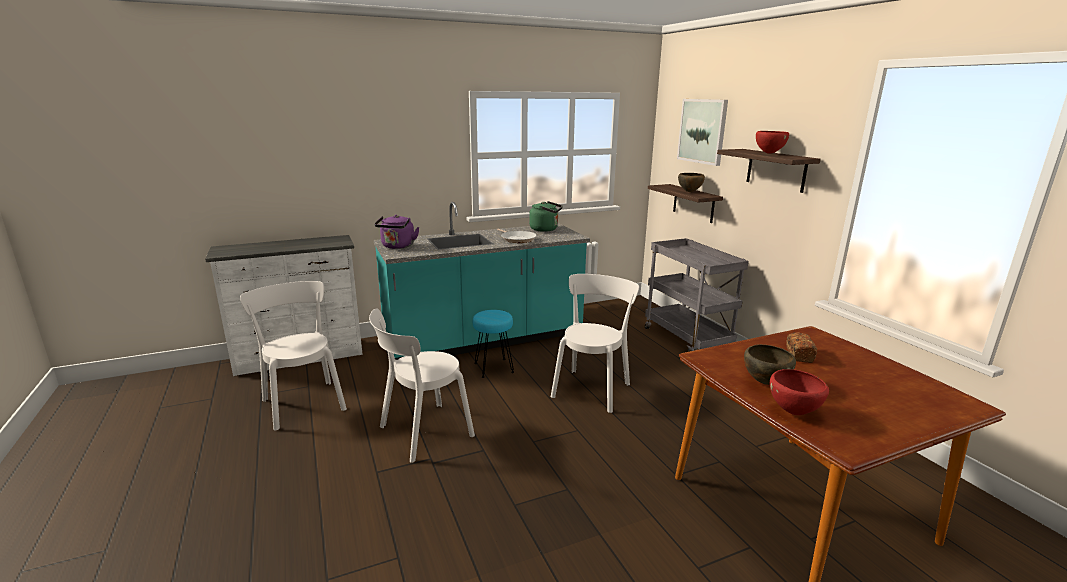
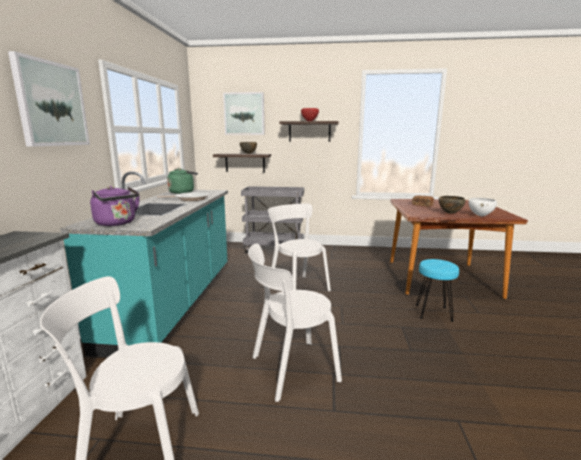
camera: 60 degrees left, 5 degrees down
(400, 140) = (51, 104): none -> picture
(422, 432) = (290, 369): white chair -> white chair turned 75 degrees clockwise
(493, 368) = (225, 311): turquoise stool -> turquoise stool (433, 313)
(793, 412) = (480, 216): red bowl -> white bowl

